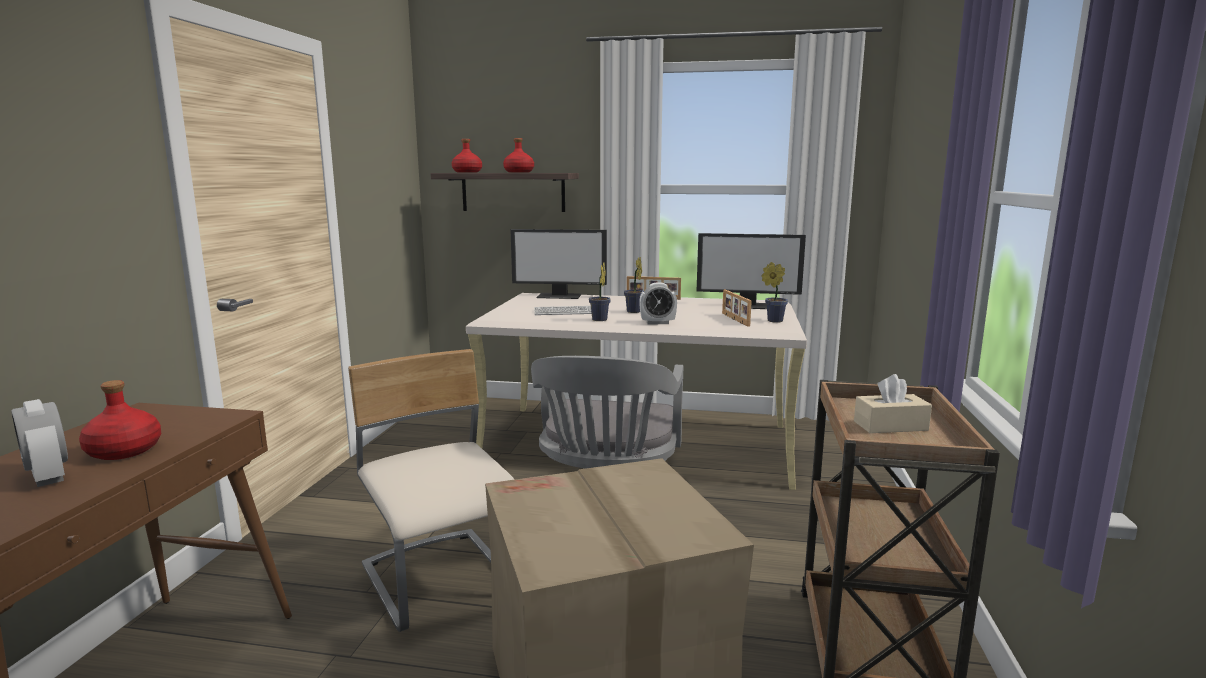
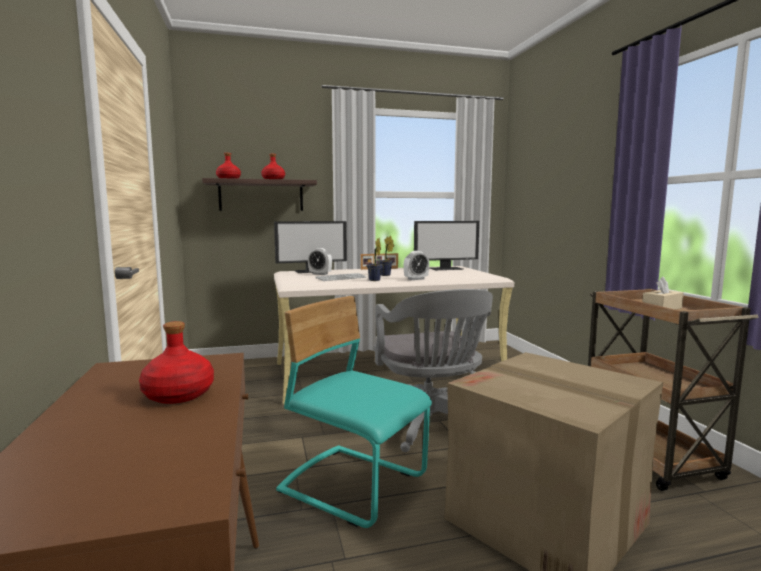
camera: 25 degrees left, 5 degrees down
(48, 477) = (144, 425): alarm clock -> alarm clock (320, 274)
(443, 580) = (353, 485): beige chair -> turquoise chair
(734, 319) = (456, 274): picture frame -> none
(773, 320) = (479, 274): potted plant -> none

